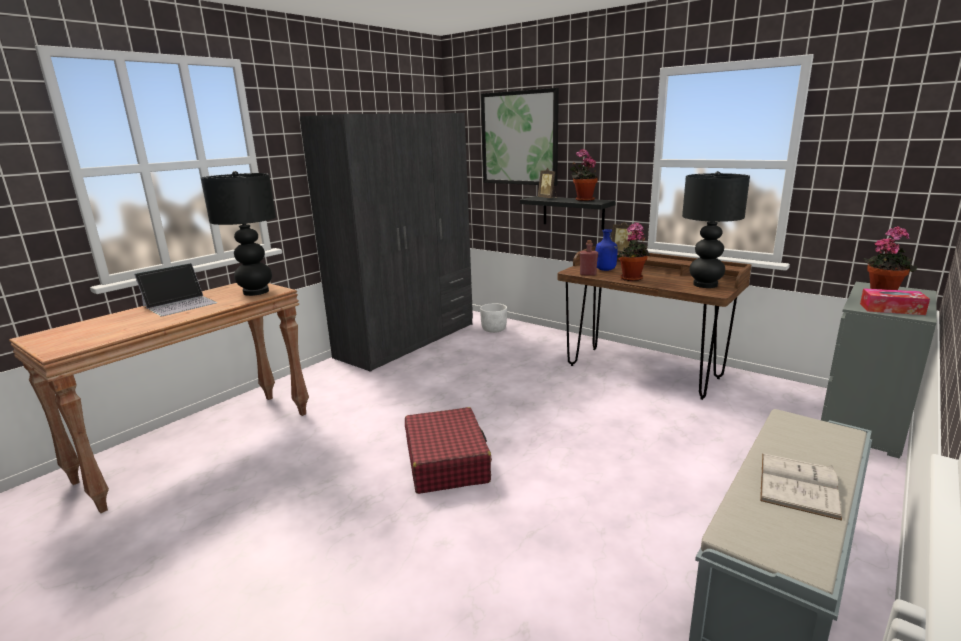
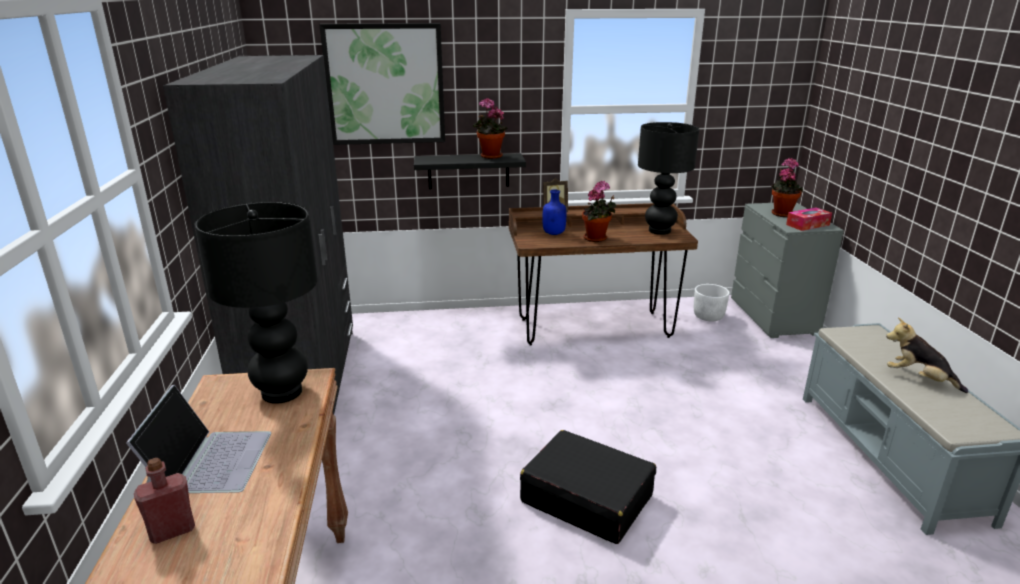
camera: 45 degrees left, 5 degrees up
(447, 461) = (586, 498): red suitcase -> black suitcase
(494, 329) = (389, 331): white planter -> white planter (708, 316)
(548, 198) = (442, 158): picture frame -> none
(588, 274) = (550, 243): red bottle -> red bottle (172, 531)
(798, 484) = (918, 379): white book -> plush toy

